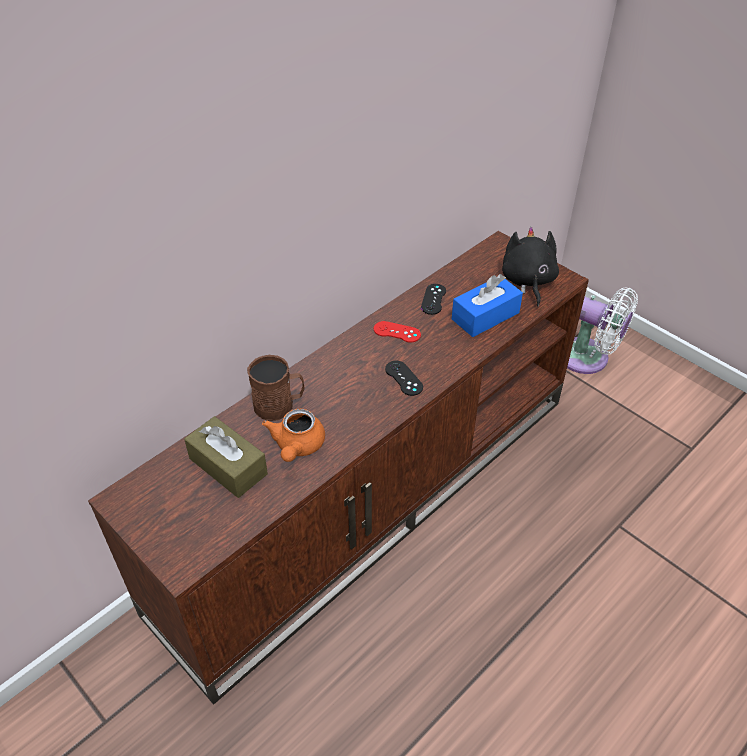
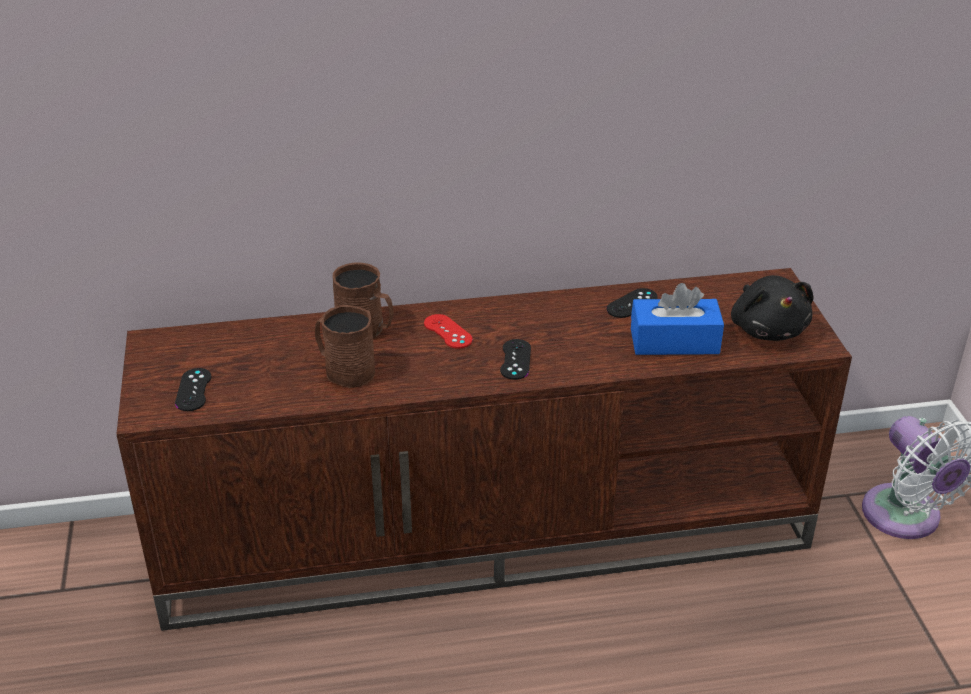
camera: 35 degrees right, 10 degrees down
(199, 524) = (193, 390): none -> black game controller
(228, 466) = (266, 358): brown tissue box -> none
(297, 446) = (344, 370): orange teapot -> brown mug
(397, 332) = (556, 317): red game controller -> red game controller (448, 332)
(527, 281) = (767, 329): black plush toy -> black plush toy turned 135 degrees clockwise

